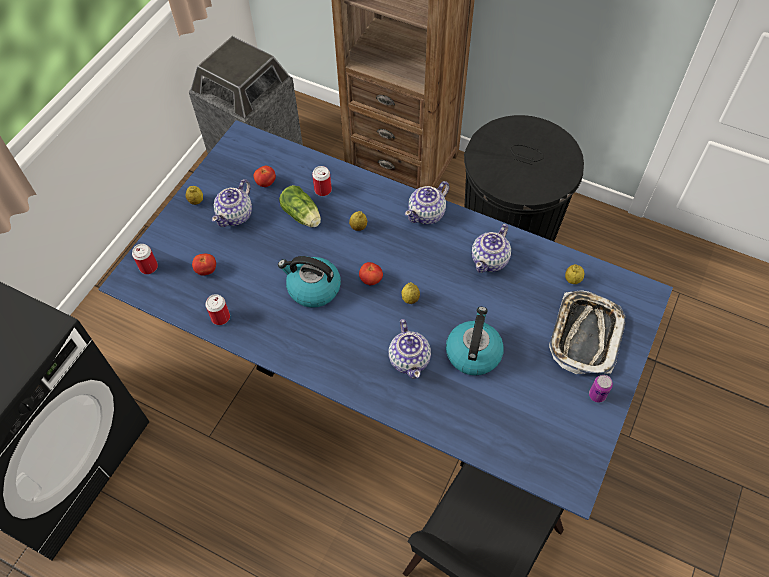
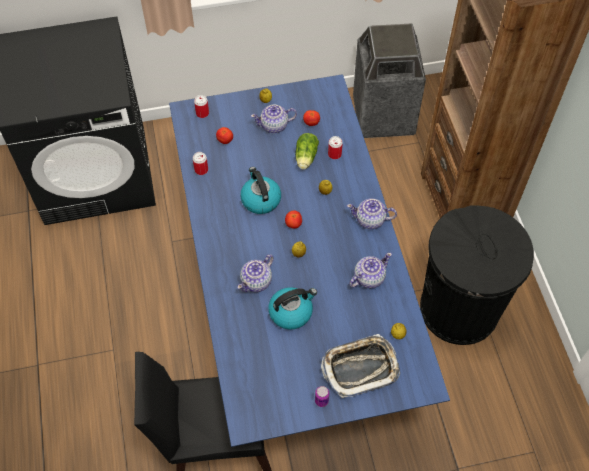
camera: 50 degrees right, 0 degrees up
(490, 260) = (368, 278): teapot -> teapot turned 150 degrees clockwise

